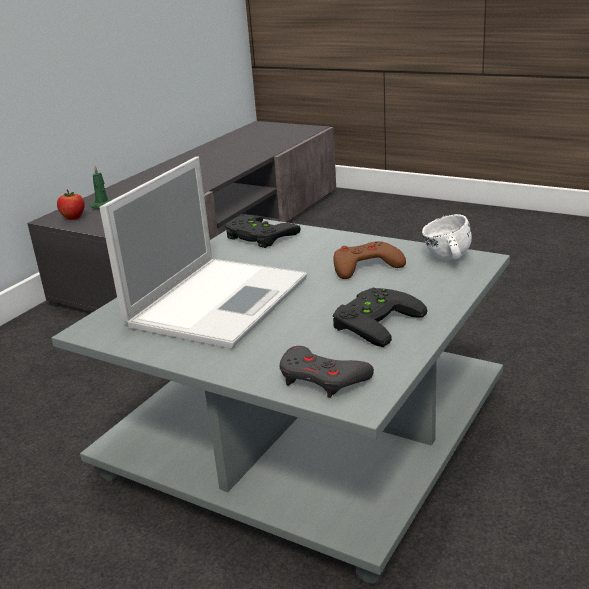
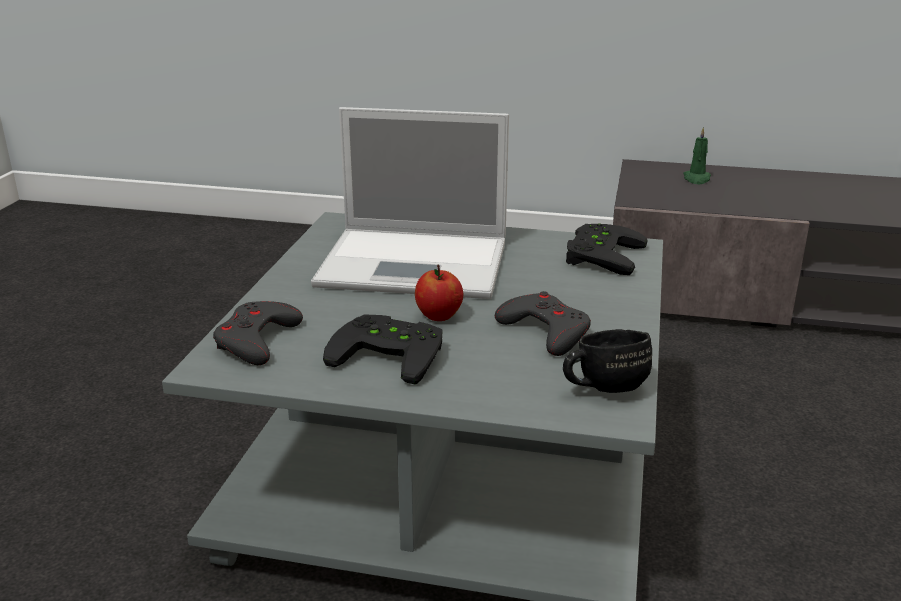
camera: 70 degrees right, 0 degrees up
(73, 218) = (652, 174): apple -> apple (439, 316)
(366, 266) = (545, 331): brown game controller -> grey game controller
(446, 259) = (602, 387): white mug -> black mug

